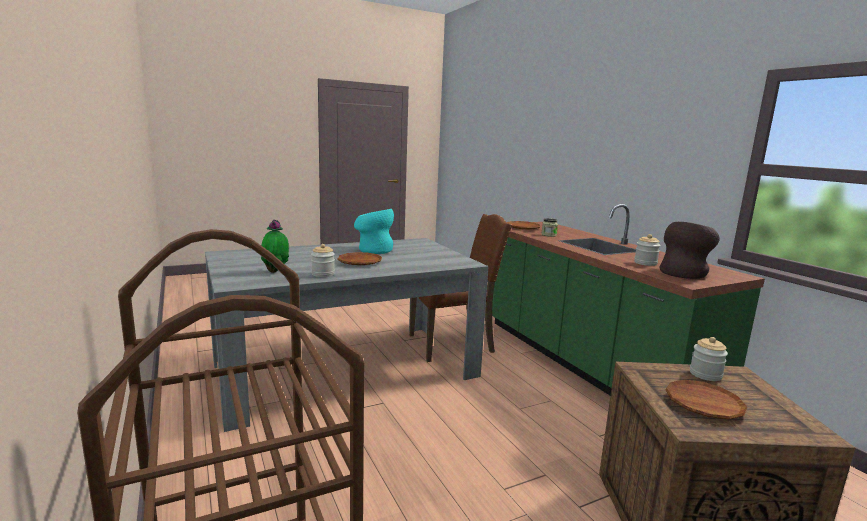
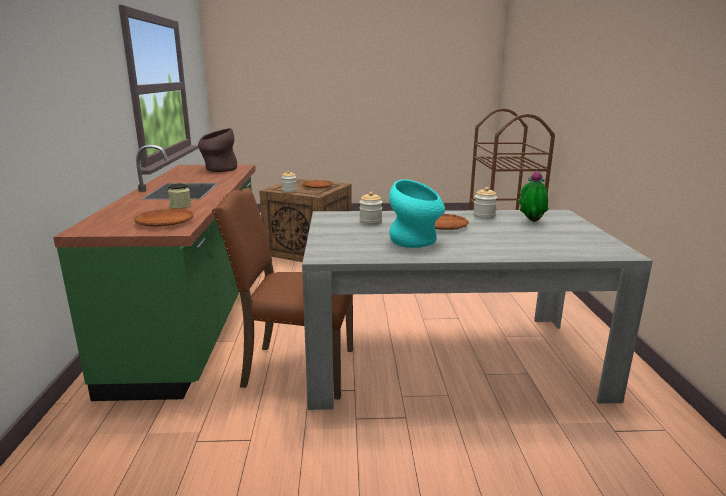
camera: 155 degrees left, 5 degrees up
(645, 263) = (215, 175): jar -> jar (370, 222)

